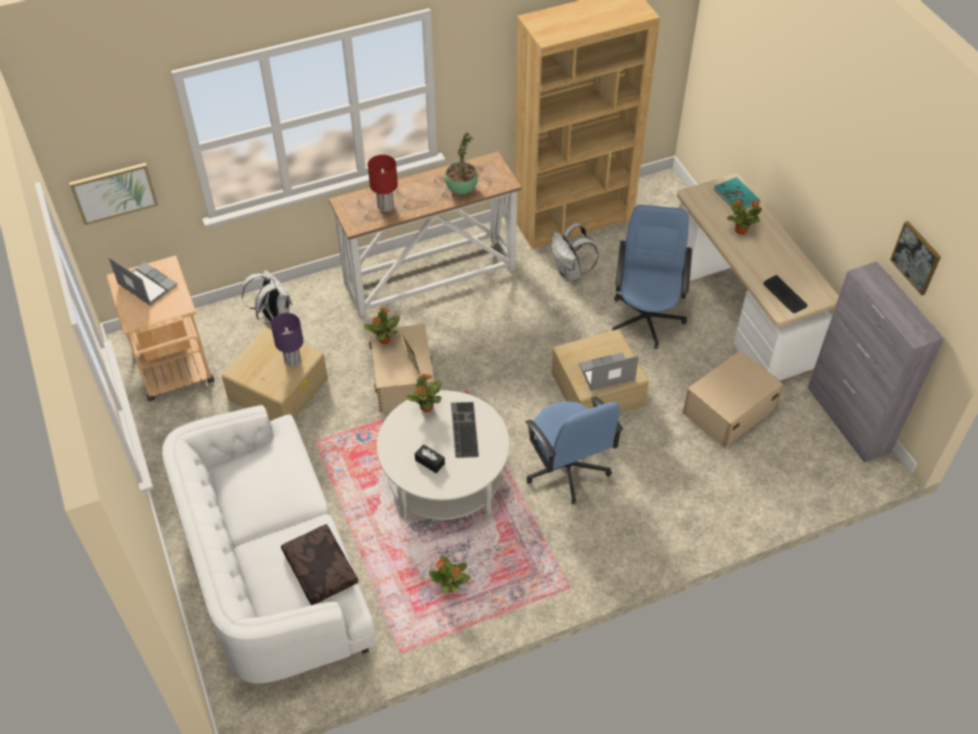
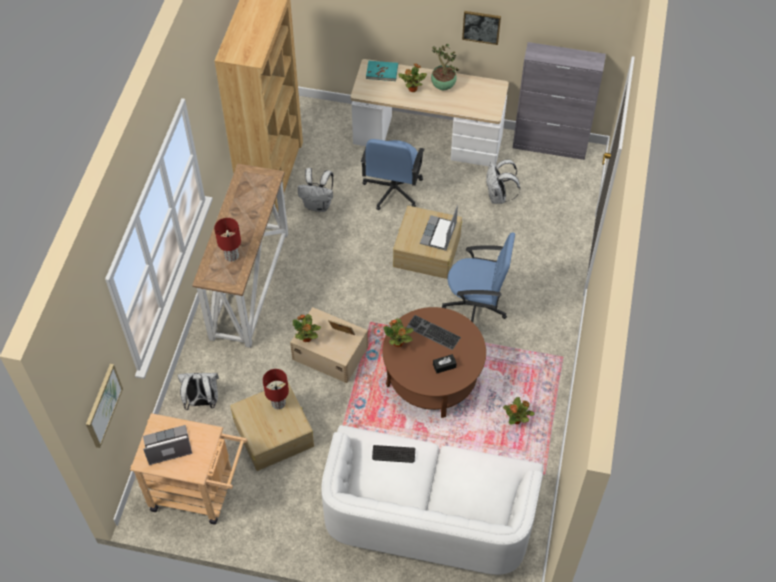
camera: 55 degrees left, 5 degrees up
(292, 360) = (278, 403): purple table lamp -> red table lamp
(319, 569) = (486, 472): brown pillow -> none
(444, 479) = (432, 376): white coffee table -> brown coffee table
(461, 189) = (255, 204): potted plant -> potted plant (442, 86)
(646, 318) = (392, 190): blue office chair -> blue office chair turned 120 degrees counterclockwise
(728, 411) = (498, 197): beige storage box -> white backpack
(784, 295) = (481, 103): keyboard -> keyboard (393, 454)
(916, 257) = (561, 22): picture -> picture (481, 27)

